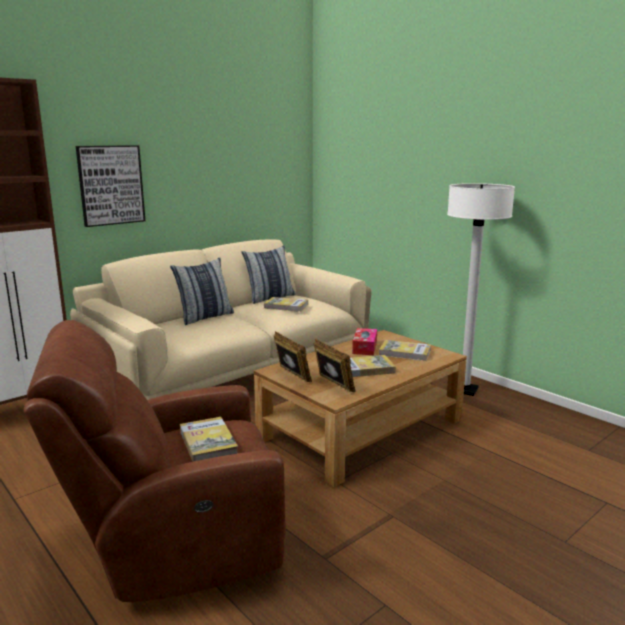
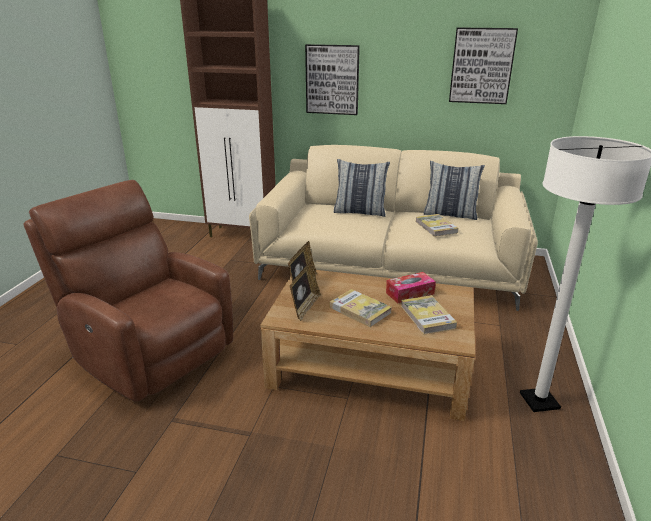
camera: 55 degrees right, 10 degrees up
(208, 442) = (162, 297): book -> none
(246, 160) = (481, 66): none -> picture

